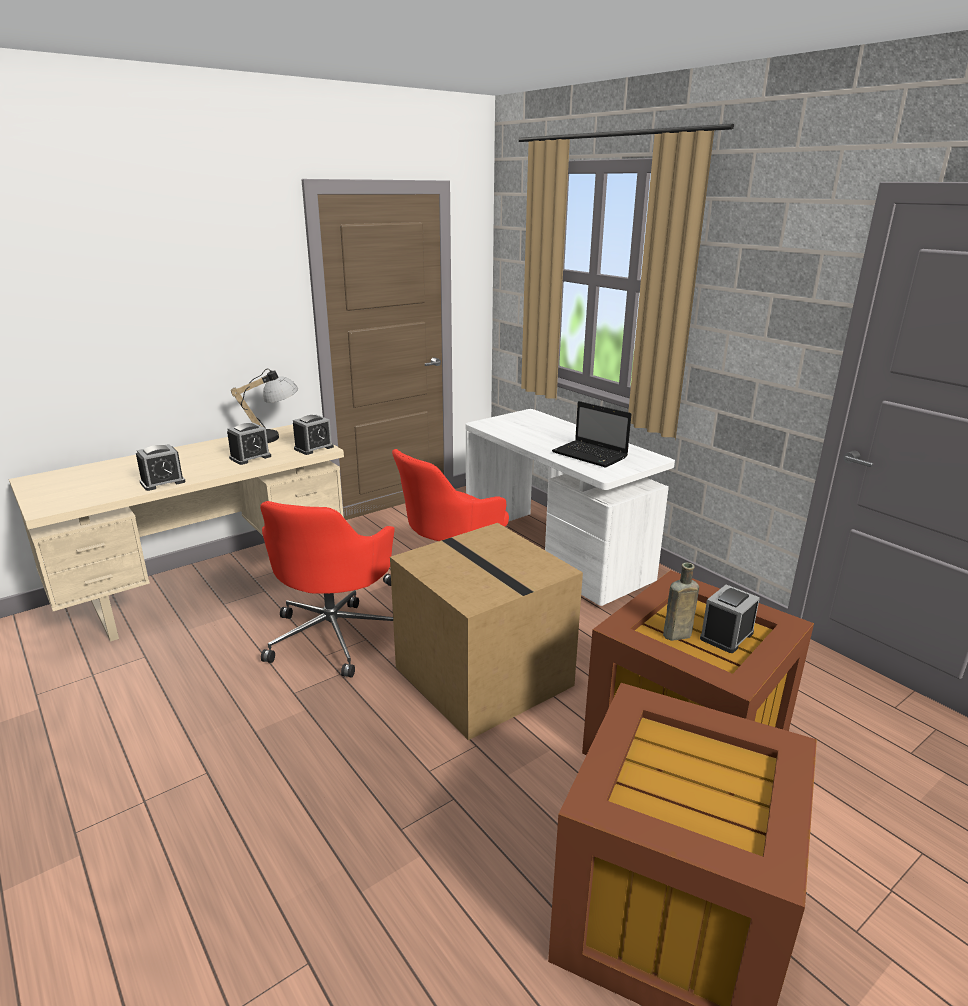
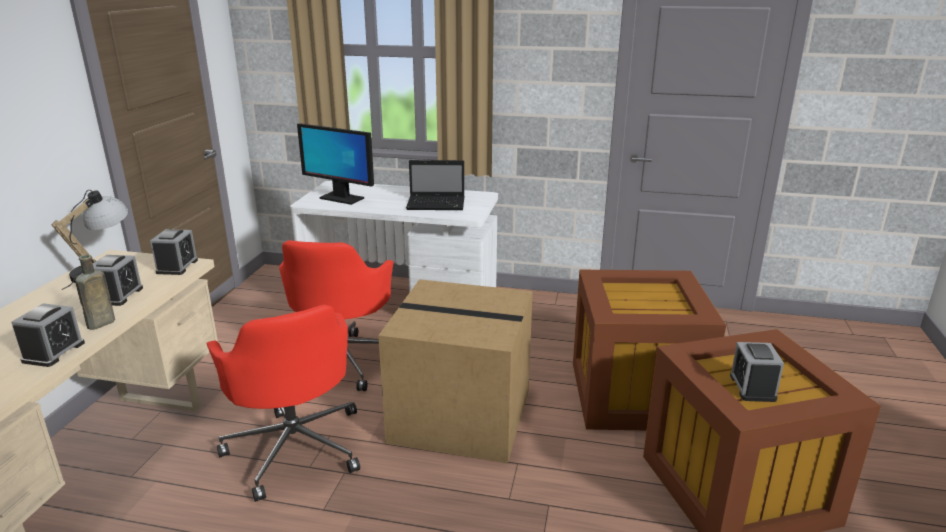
camera: 40 degrees left, 0 degrees up
(516, 427) = (341, 198): none -> monitor
(675, 635) = (635, 308): brown bottle -> brown bottle (99, 324)
(726, 636) = (659, 296): alarm clock -> alarm clock (752, 387)

